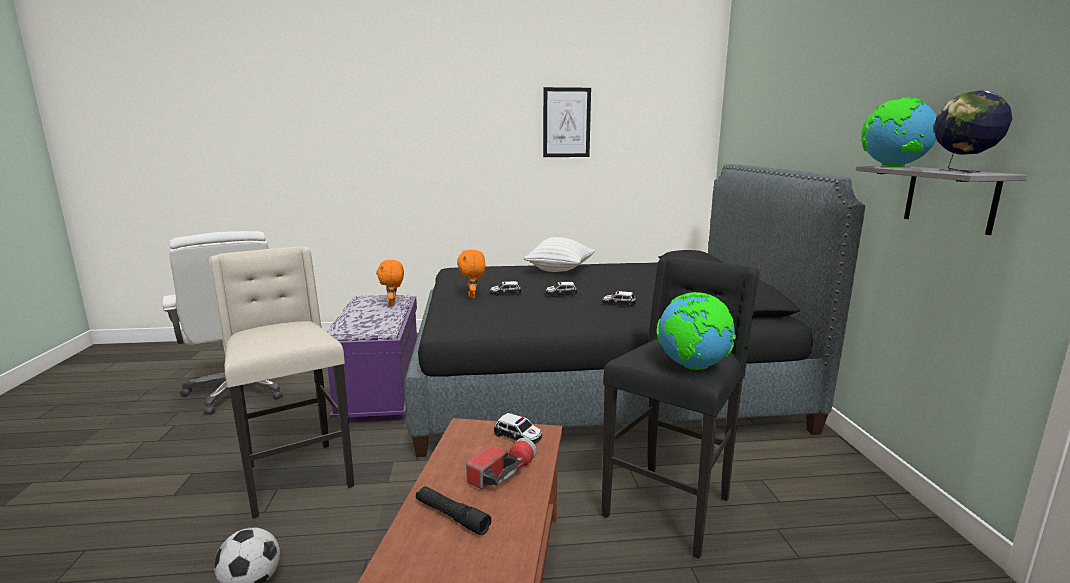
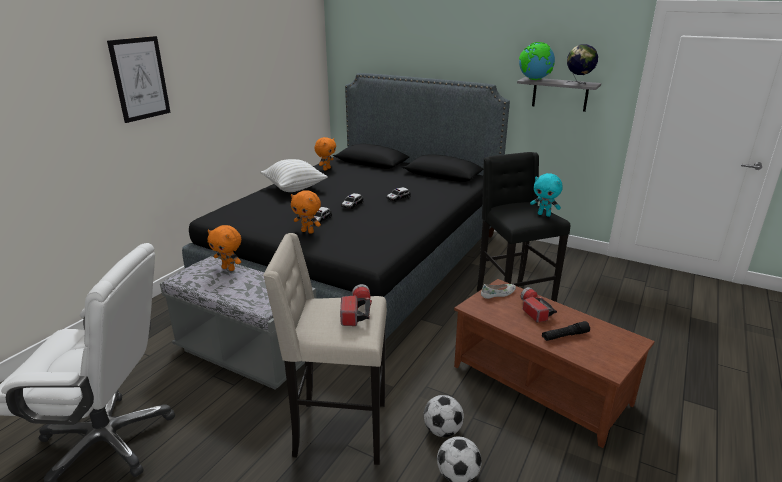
camera: 55 degrees left, 10 degrees up
(287, 338) = (356, 312): none -> flashlight
(329, 543) = (442, 430): none -> football
(381, 392) = (247, 354): purple bench -> grey bench
(518, 436) = (498, 294): toy car -> white shoe
(566, 122) = (236, 49): picture -> picture (140, 79)
(631, 267) = (326, 169): none -> orange plush toy
(693, 367) = (544, 214): globe -> turquoise plush toy

